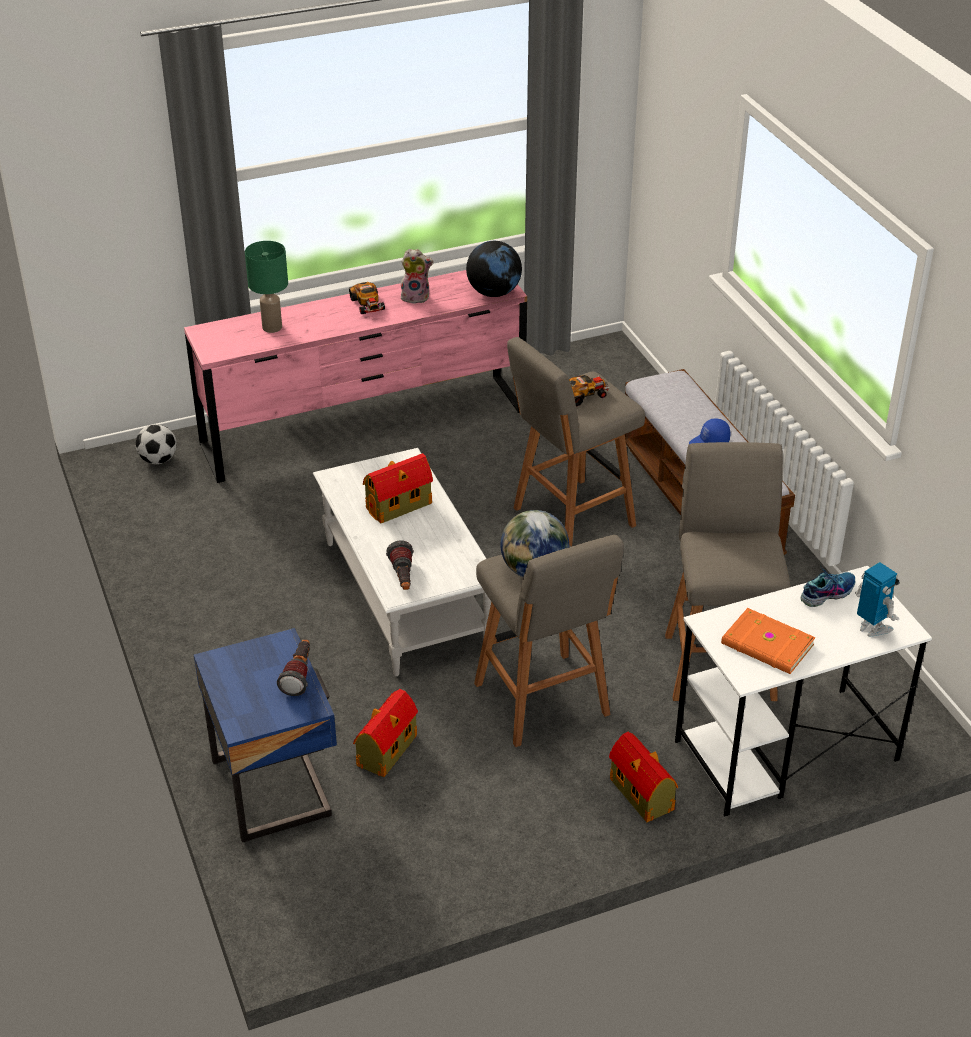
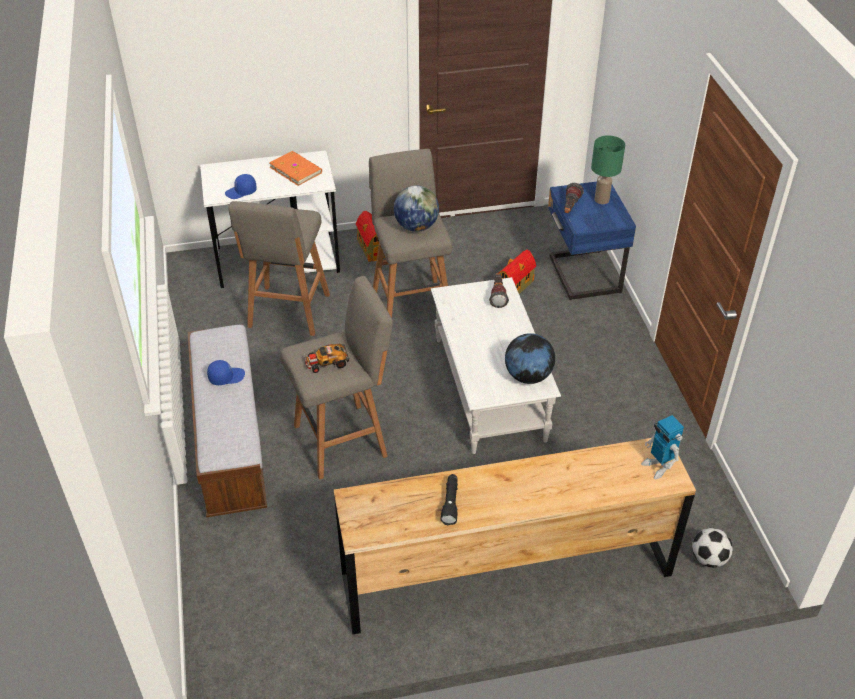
camera: 170 degrees left, 5 degrees up
(272, 327) = (603, 477): green table lamp -> green table lamp (601, 200)
(364, 427) = (506, 574): pink dresser -> brown dresser
(367, 304) = (503, 498): toy car -> none
(400, 505) = (492, 352): toy house -> none
(416, 297) = (450, 502): plush toy -> black flashlight
(494, 293) = (366, 498): globe -> globe (528, 376)
(827, 593) = (241, 192): shoe -> blue cap
(872, 628) = (230, 171): toy robot -> toy robot (658, 466)

